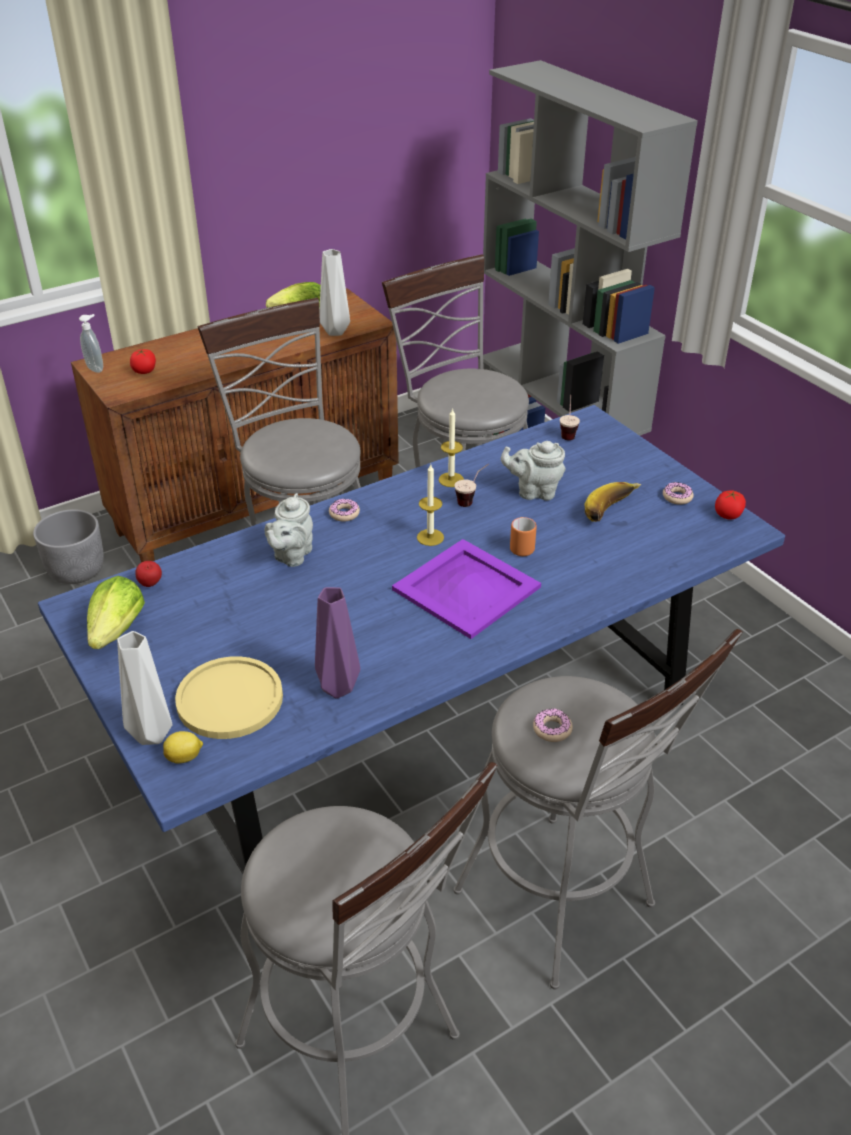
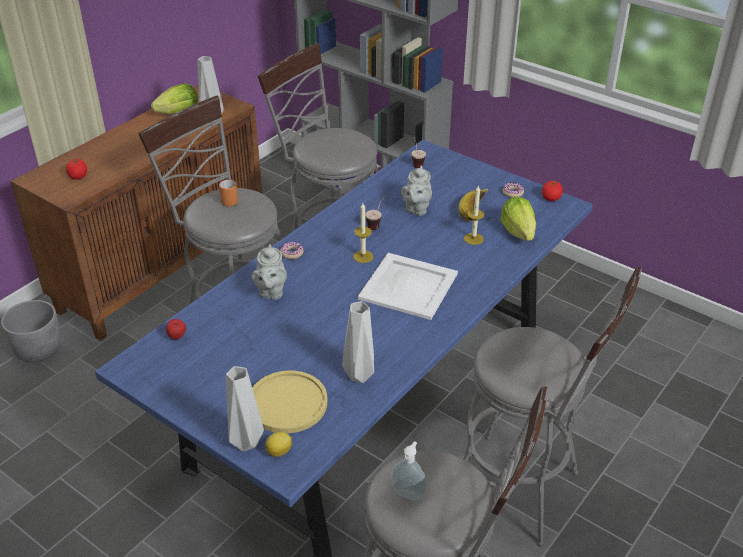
camera: 20 degrees left, 0 degrees up
(96, 368) = (36, 182): soap dispenser -> soap dispenser (409, 493)
(117, 630) = (173, 376): lettuce -> lettuce (518, 232)
(336, 687) = (358, 375): purple vase -> grey vase
(451, 480) = (354, 212): candle -> candle (473, 239)
(466, 587) = (408, 285): purple tray -> white tray
(521, 547) = (429, 249): orange mug -> orange mug (228, 200)
(534, 491) = (416, 209): grey teapot -> grey teapot turned 60 degrees counterclockwise
(552, 729) = (519, 365): donut -> none

